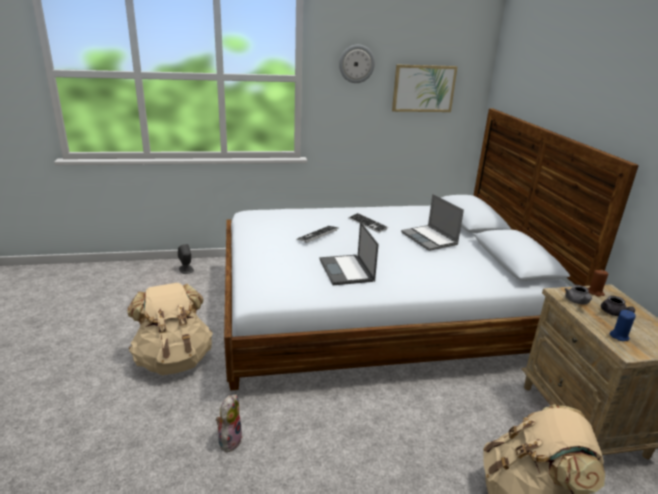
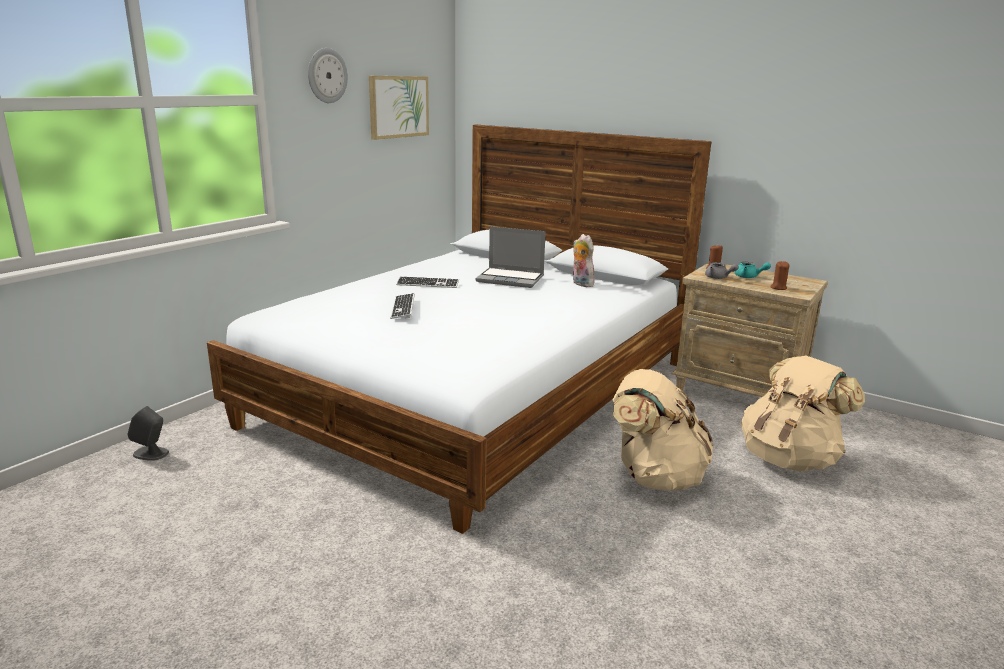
camera: 45 degrees left, 5 degrees down
(174, 359) = (336, 549): beige backpack -> beige backpack (655, 477)
(229, 439) = (543, 572): plush toy -> plush toy (580, 284)
(347, 270) = (500, 326): laptop -> none
(614, 313) = (749, 277): grey teapot -> turquoise teapot
(619, 336) = (778, 288): blue candle -> brown candle

